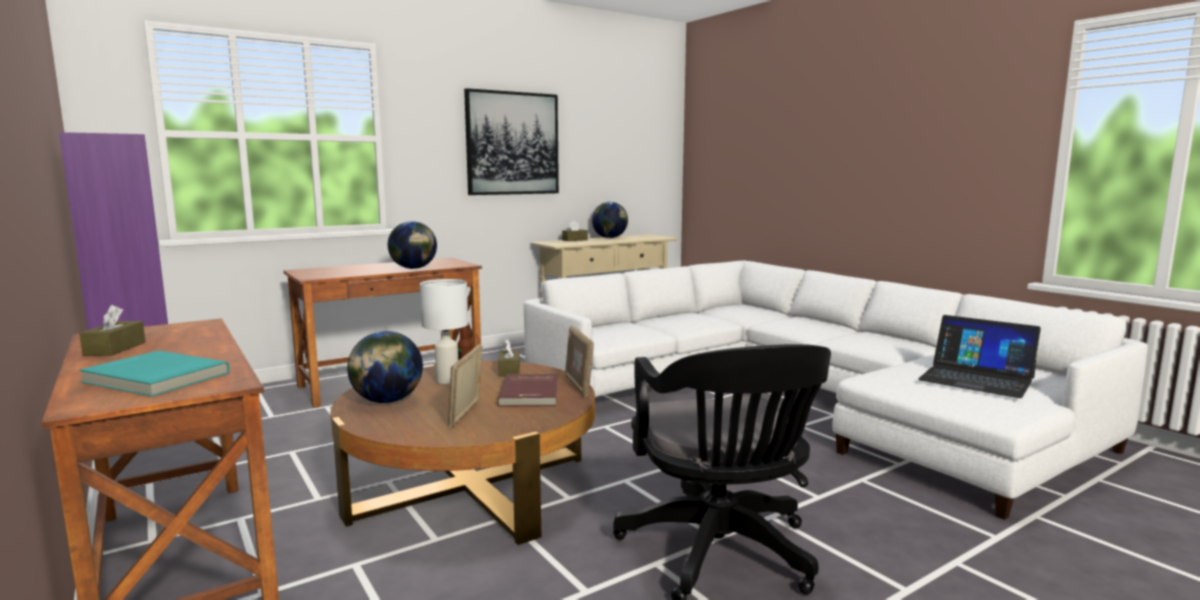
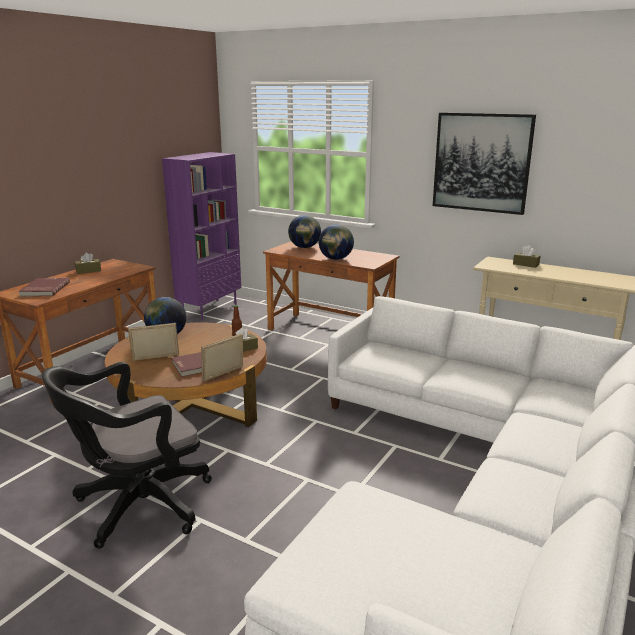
camera: 65 degrees right, 10 degrees up
(154, 378) = (44, 289): turquoise book -> red book
(447, 380) = (211, 339): white table lamp -> none
(610, 238) = (570, 271): globe -> globe (304, 247)
(976, 378) = (395, 562): laptop -> none

